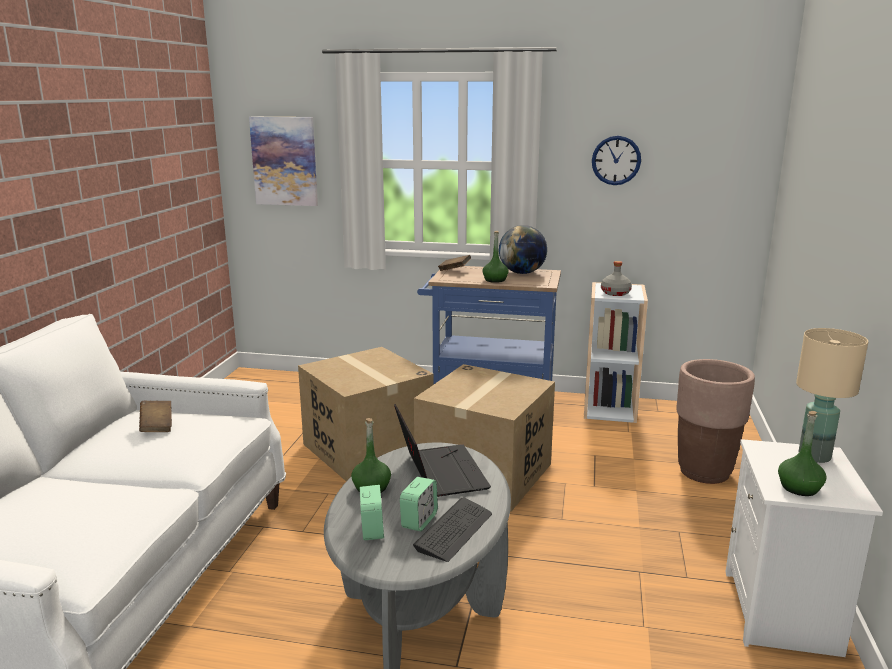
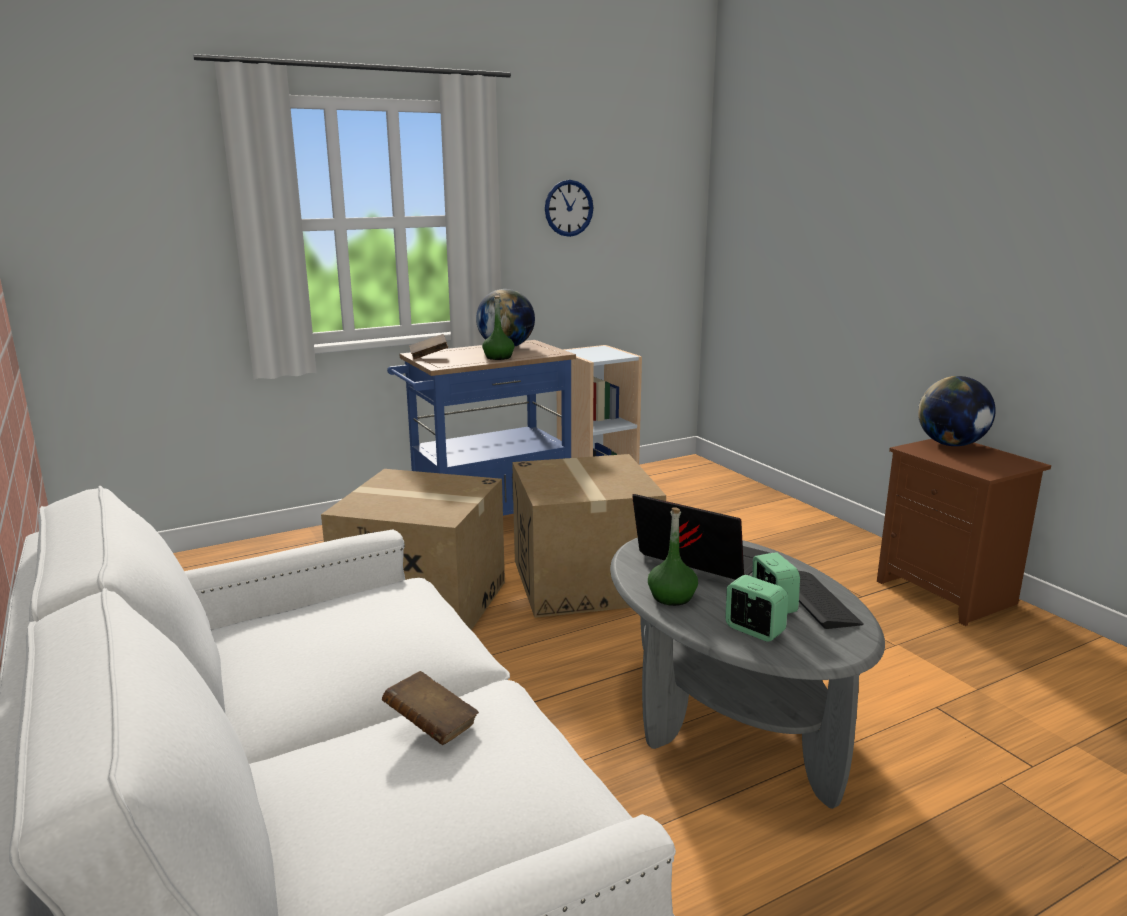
camera: 40 degrees left, 0 degrees up
(157, 426) = (319, 630): brown book -> brown book (431, 726)
(284, 161) = (126, 229): picture -> none
(615, 293) = (601, 355): grey bottle -> none
(704, 472) = (749, 514): brown planter -> none
(783, 614) = (949, 593): white nightstand -> brown nightstand
(799, 488) = (988, 466): green bottle -> none
(815, 456) = (951, 444): beige table lamp -> globe

